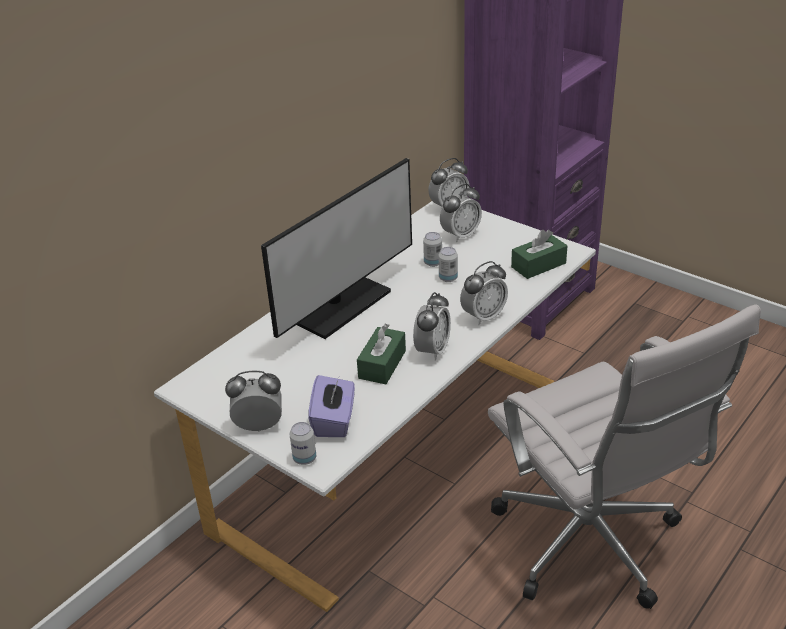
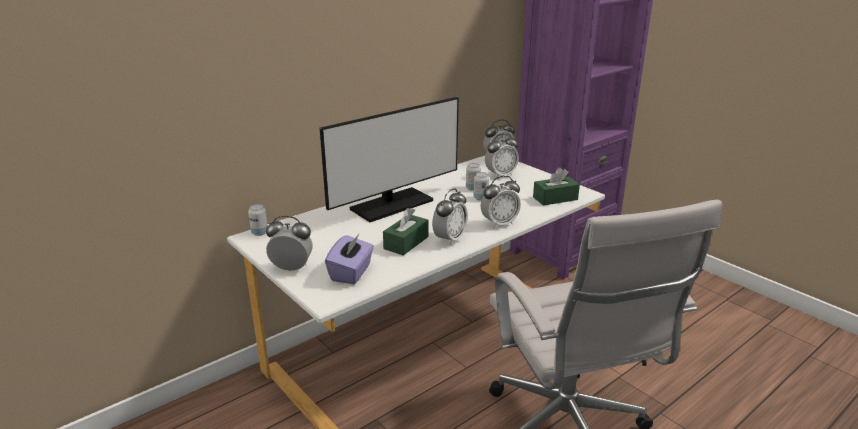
camera: 10 degrees right, 10 degrees down
(304, 458) = (315, 294): can -> can (259, 233)

